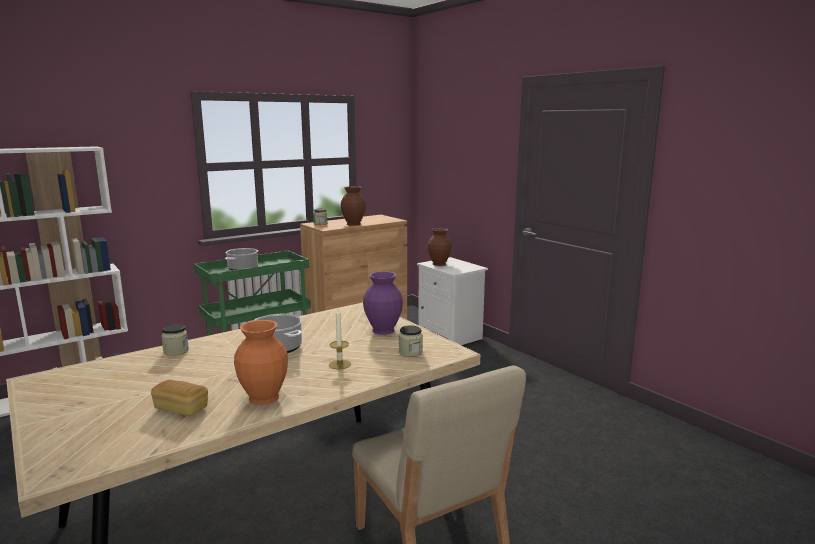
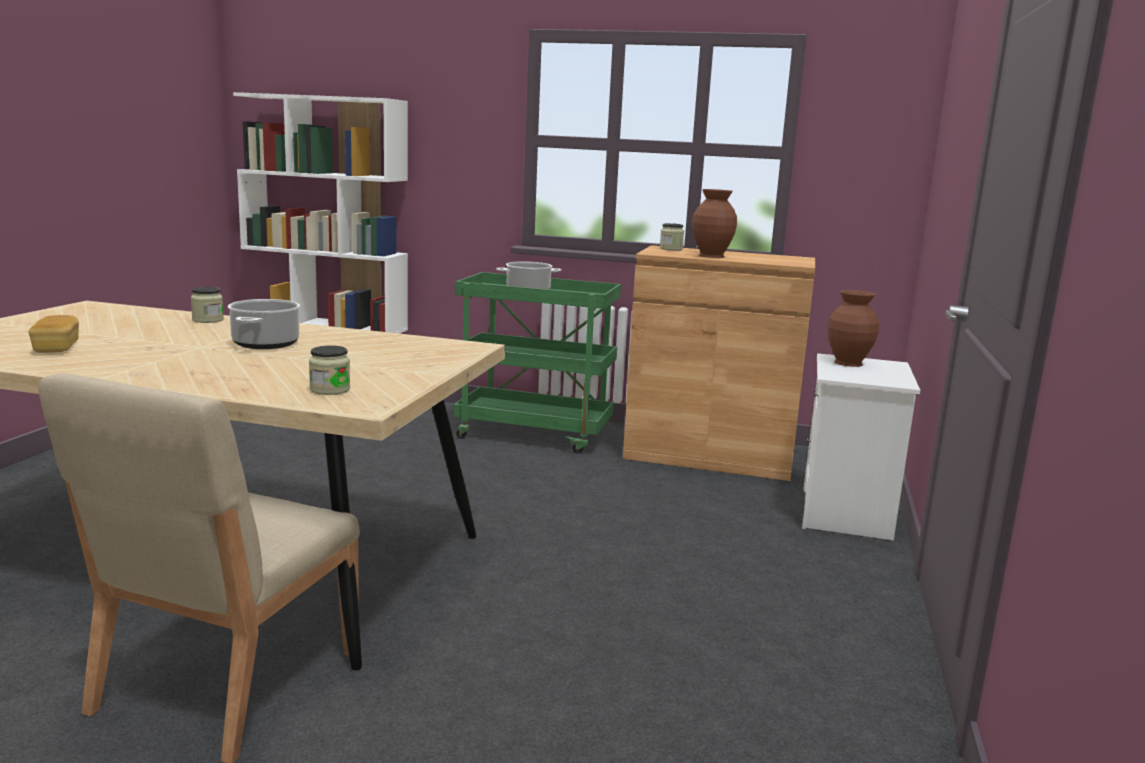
camera: 50 degrees right, 0 degrees up
(263, 398) = (107, 364): orange vase -> none
(339, 364) = (243, 371): candle -> none
(383, 330) = (397, 367): purple vase -> none

